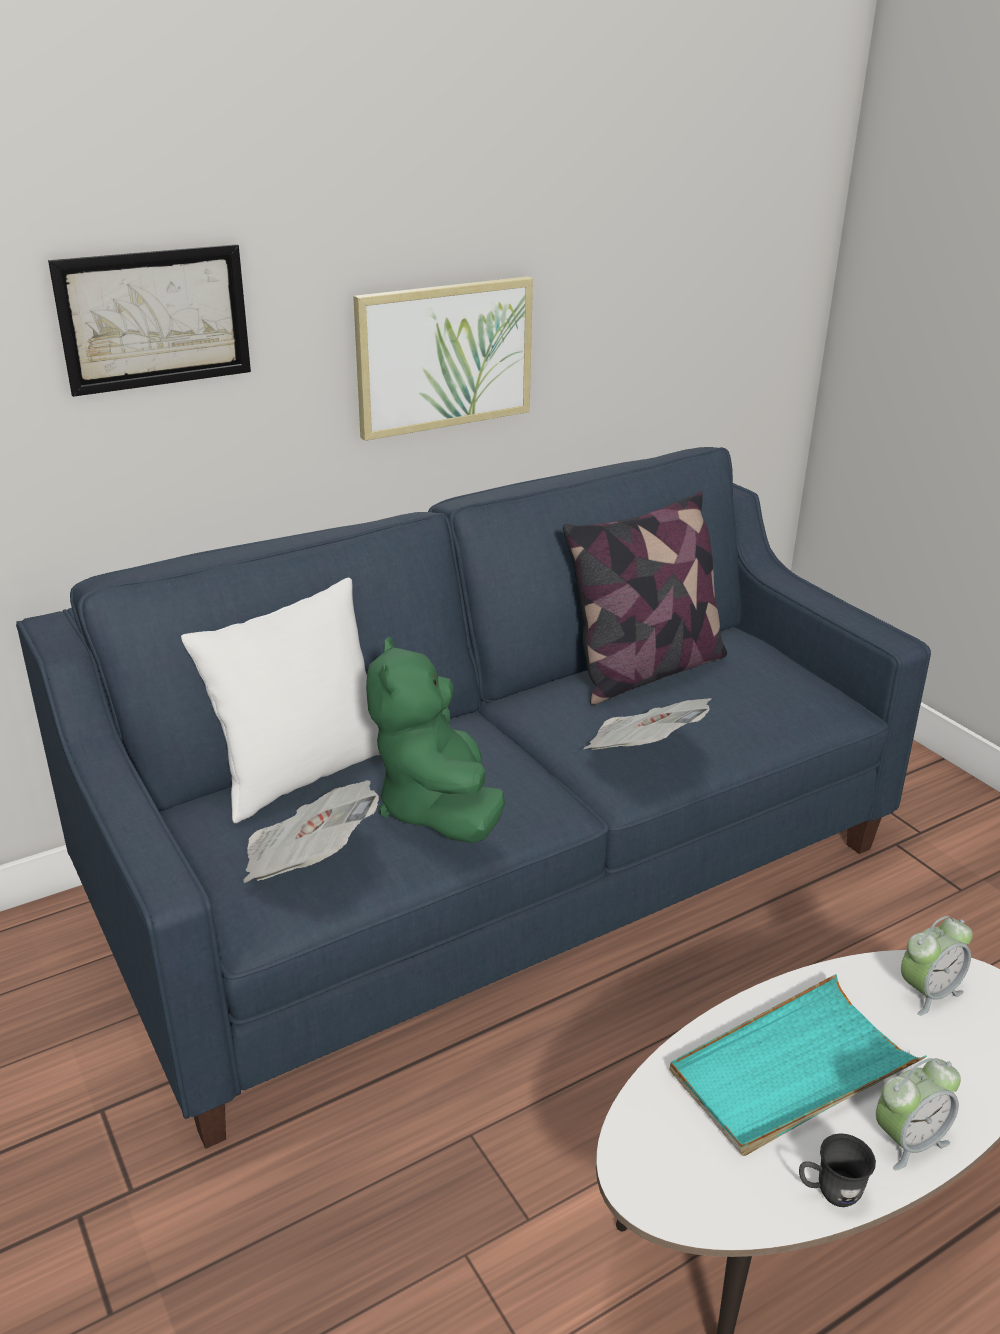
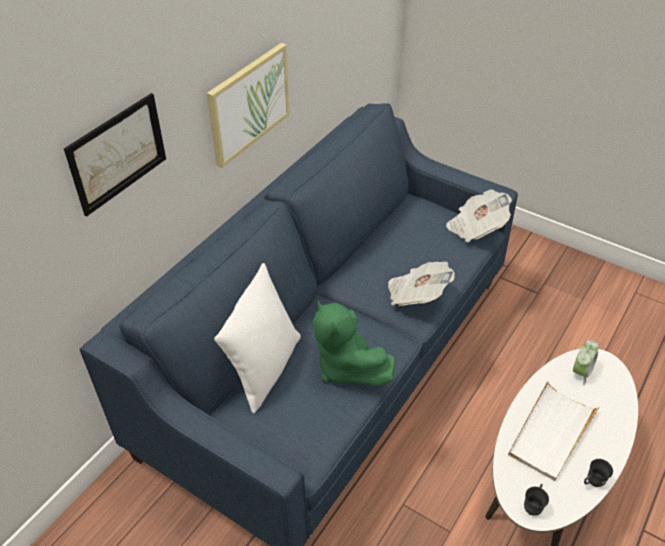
camera: 25 degrees left, 15 degrees up
(309, 861) = (308, 421): newspaper -> newspaper (476, 227)
(645, 670) = (386, 241): pillow -> none
(666, 1181) = (533, 505): none -> grey mug
(792, 1070) = (551, 433): turquoise tray -> white tray
(908, 1140) = (607, 446): alarm clock -> none

